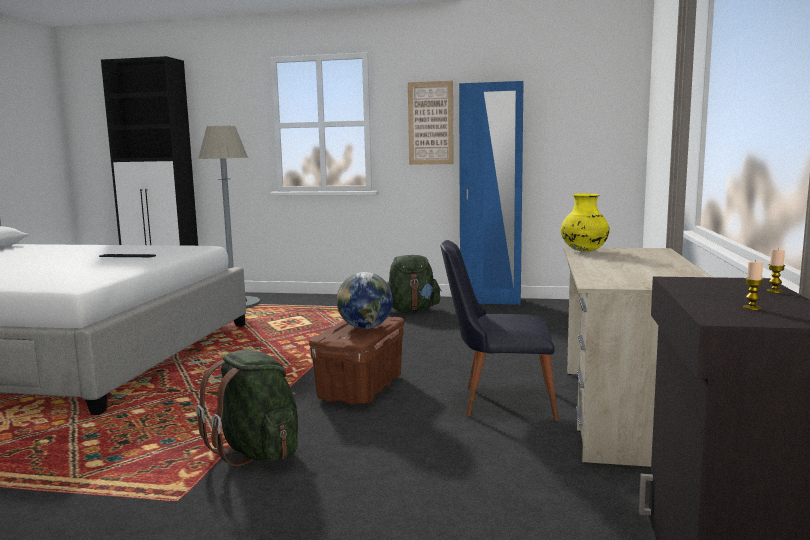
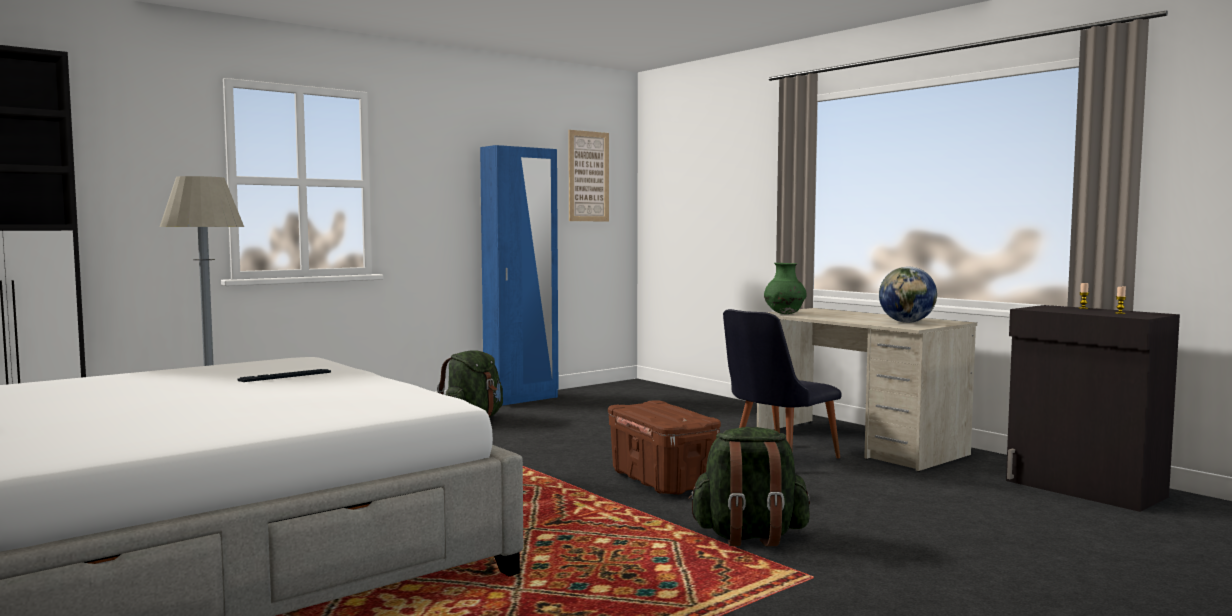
camera: 50 degrees left, 5 degrees down
(365, 327) = (671, 410): globe -> globe (907, 322)
(430, 123) = (443, 189): picture -> picture (588, 176)
(584, 251) = (784, 314): yellow vase -> green vase

